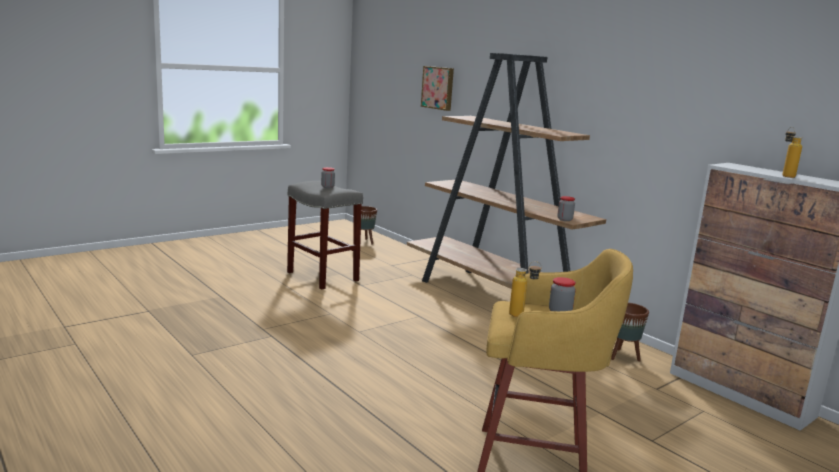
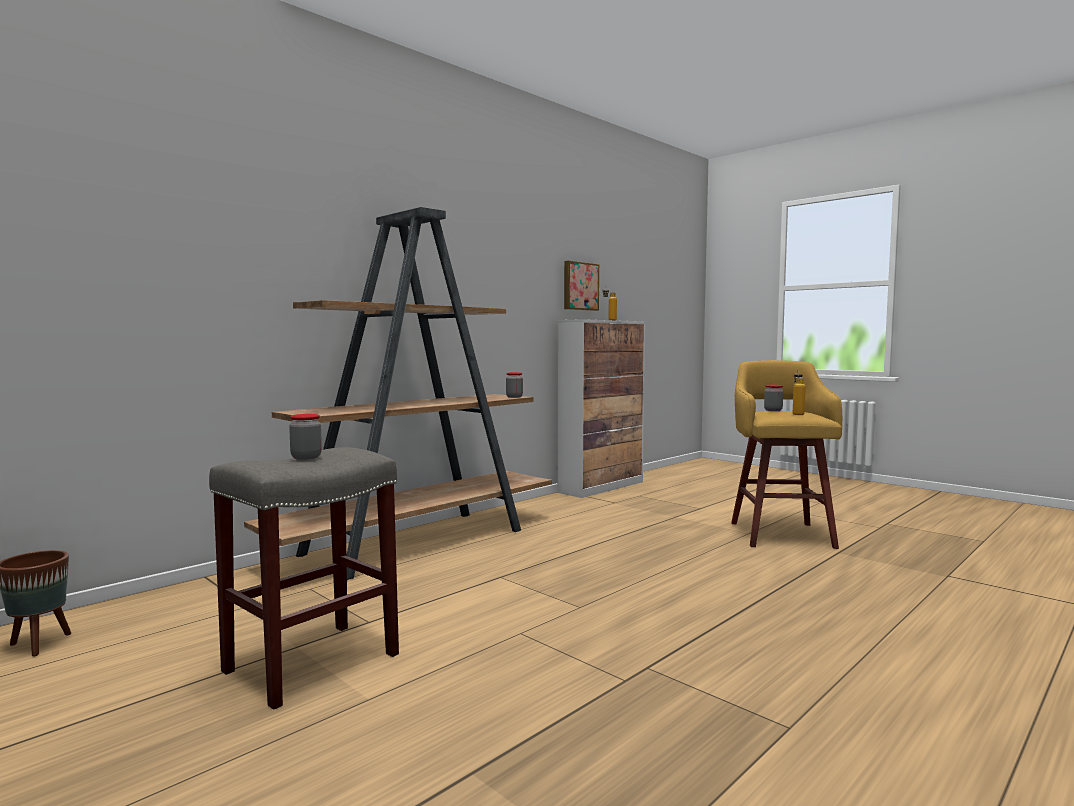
camera: 95 degrees left, 10 degrees down
(438, 88) = (157, 259): picture -> picture (579, 286)
(623, 356) = (558, 506): brown planter -> none

